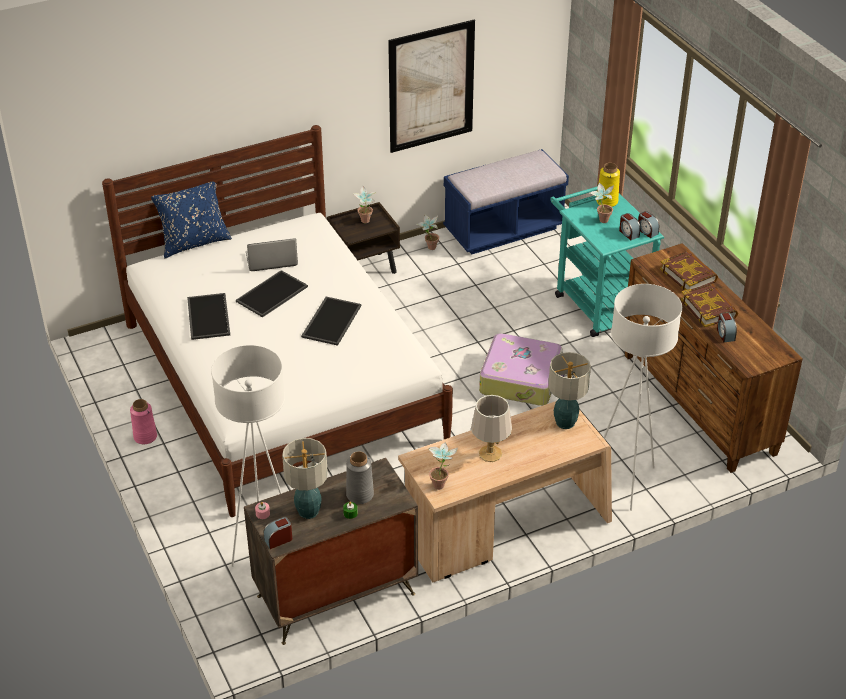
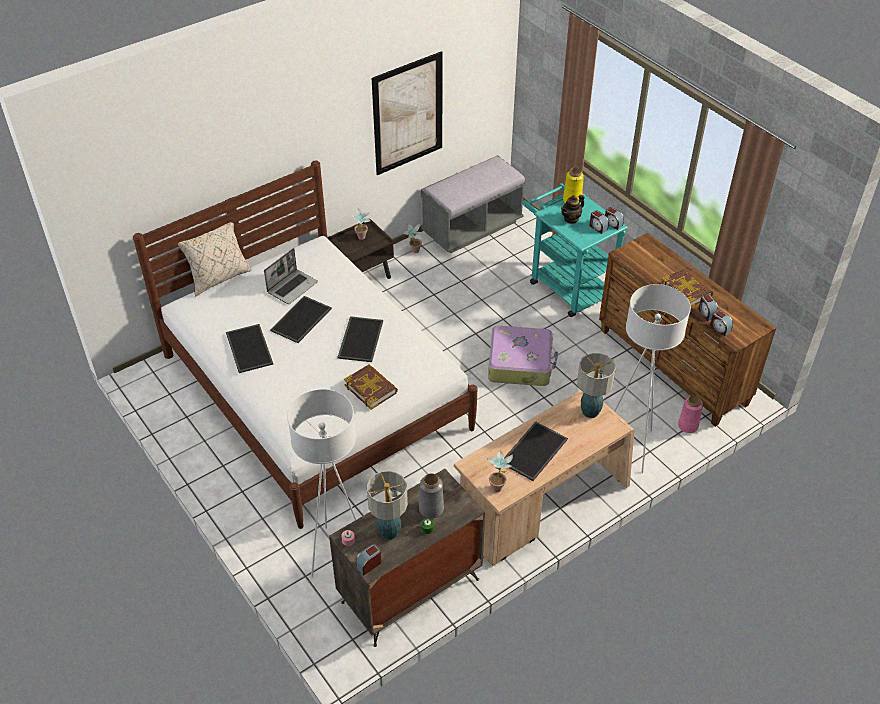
camera: 10 degrees left, 5 degrees up
(145, 436) = (205, 461): pink vase -> pink vase (687, 425)
(194, 243) = (218, 278): blue pillow -> beige pillow
(271, 260) = (292, 287): laptop -> laptop turned 150 degrees clockwise
(490, 453) = (533, 450): grey table lamp -> tray
(503, 229) = (472, 227): blue bench -> grey bench
(600, 221) = (571, 219): potted plant -> teapot
(688, 275) = (660, 261): book -> book (371, 389)
(735, 352) = (719, 328): none -> alarm clock

